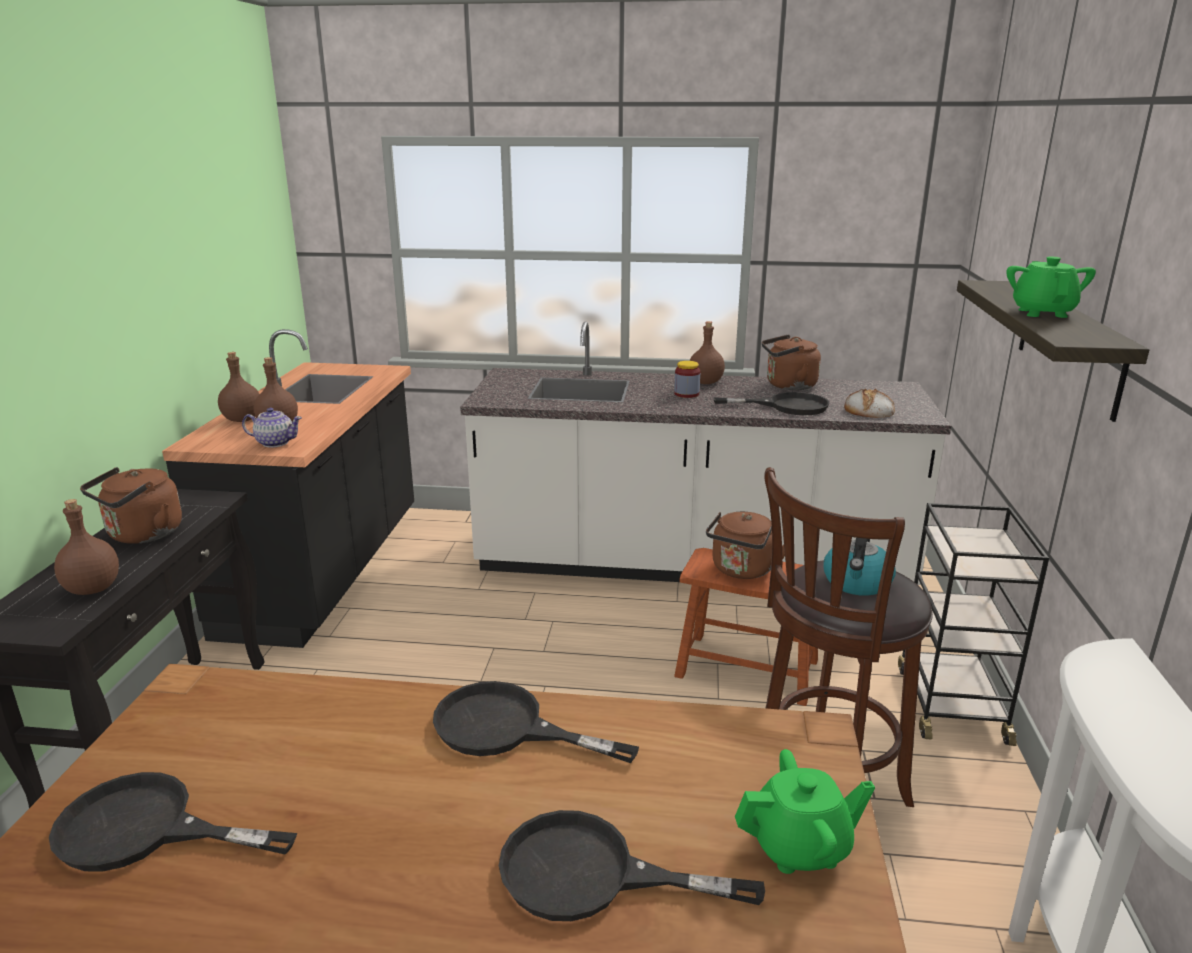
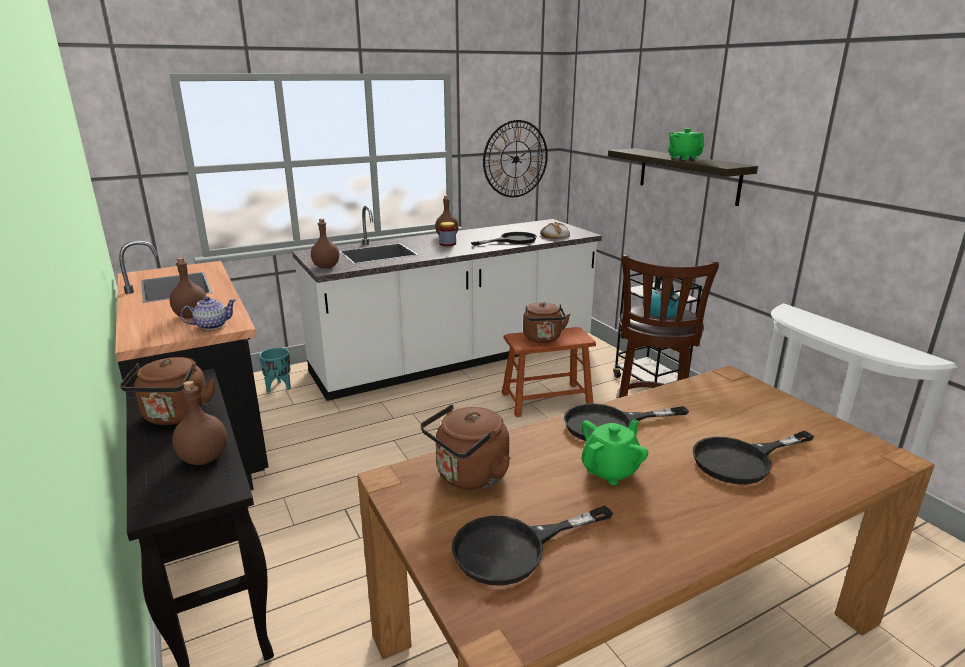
camera: 35 degrees left, 0 degrees up
(242, 420) = (147, 318): brown bottle -> brown bottle (326, 267)
(451, 537) = (279, 387): none -> turquoise planter
(788, 386) = (494, 231): brown kettle -> brown kettle (469, 476)
(800, 847) = (789, 416): green teapot -> green teapot (610, 470)
(867, 276) = (515, 159): none -> wall clock

